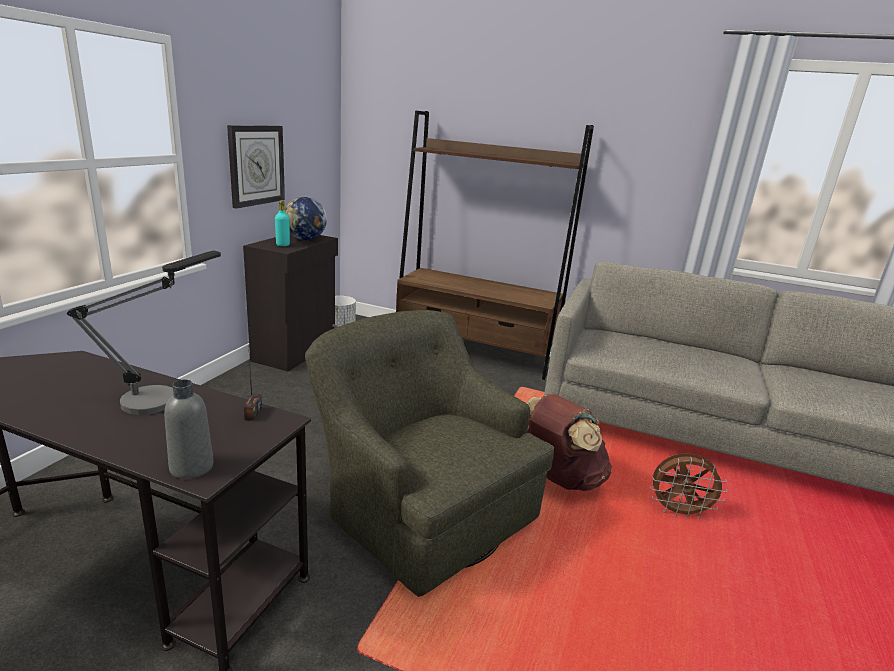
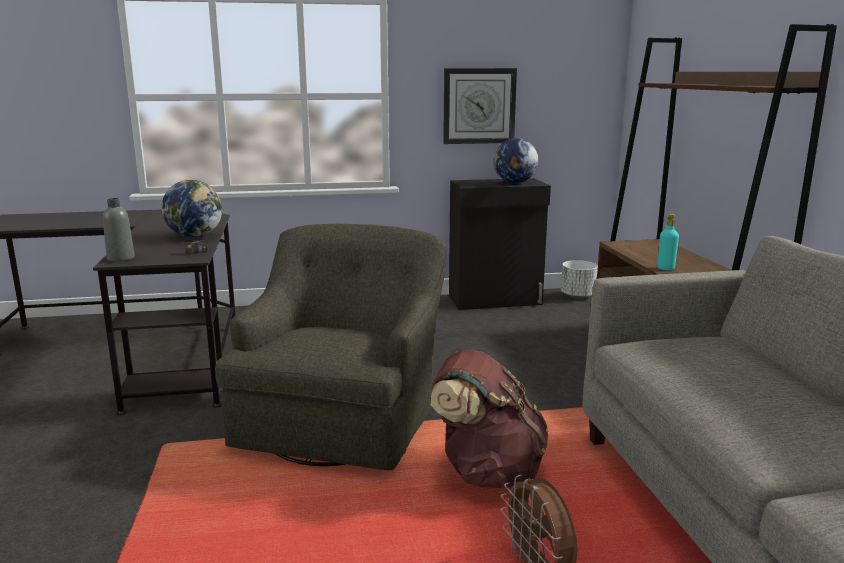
camera: 60 degrees right, 5 degrees down
(163, 395) = (195, 236): table lamp -> globe
(283, 245) = (480, 183): turquoise bottle -> turquoise bottle (665, 268)

